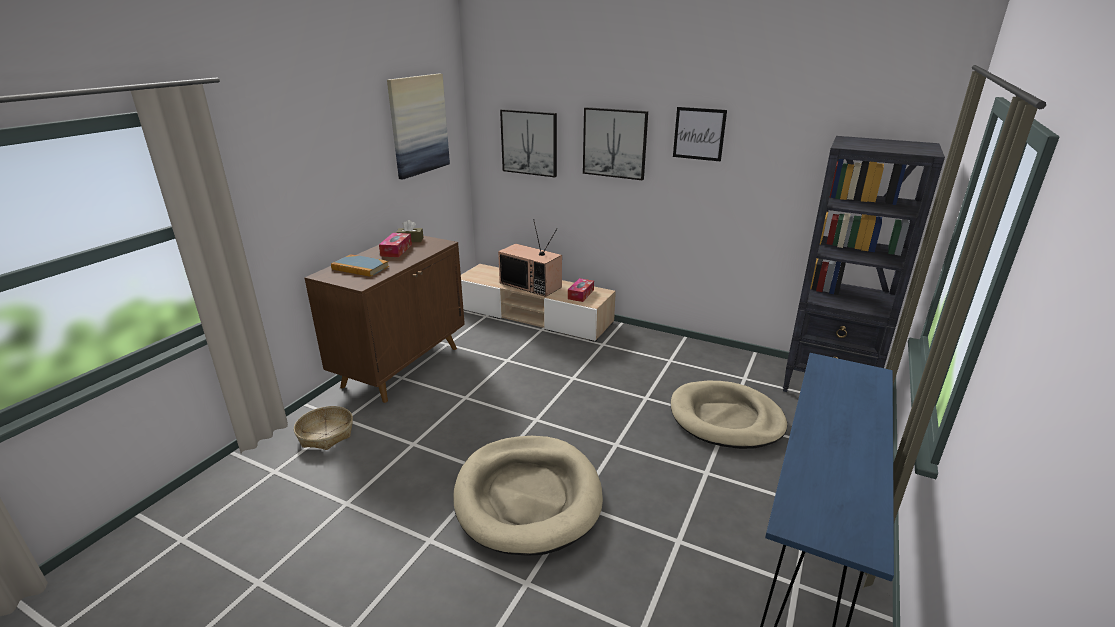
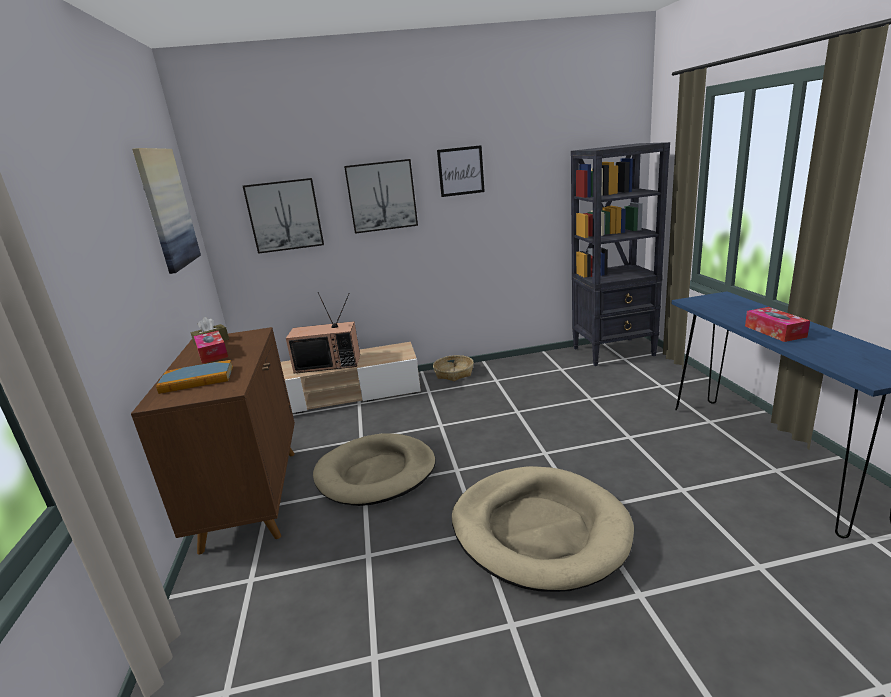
camera: 35 degrees left, 5 degrees down
(326, 434) = (246, 608): basket -> basket (454, 373)
(580, 294) = (386, 354): tissue box -> tissue box (775, 331)
(726, 418) = (588, 398): beige dog bed -> beige dog bed (376, 473)

